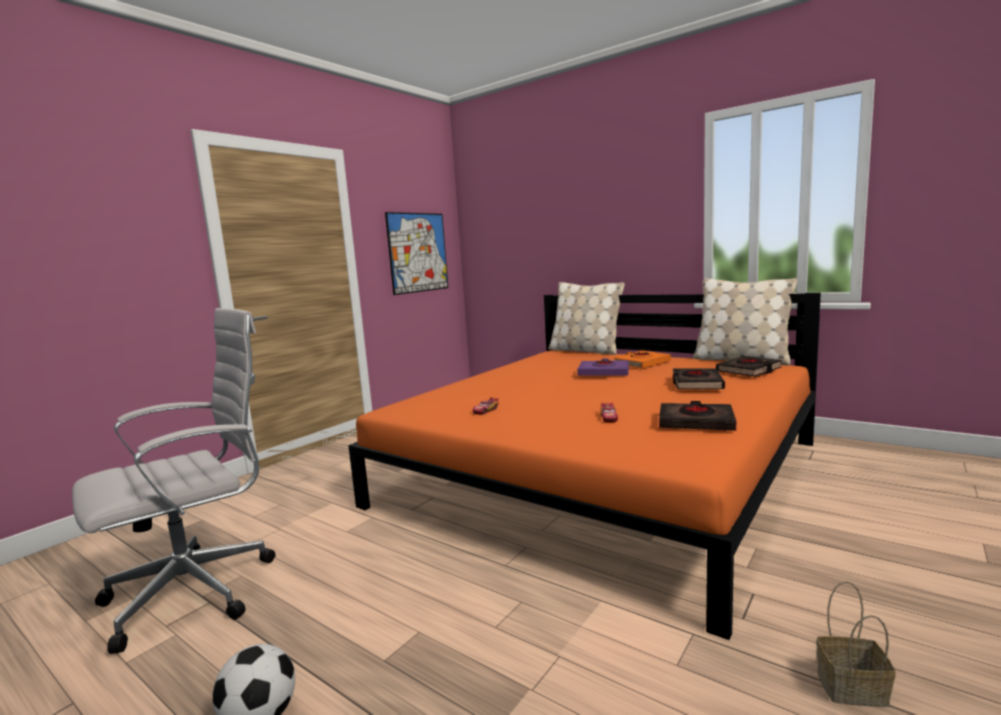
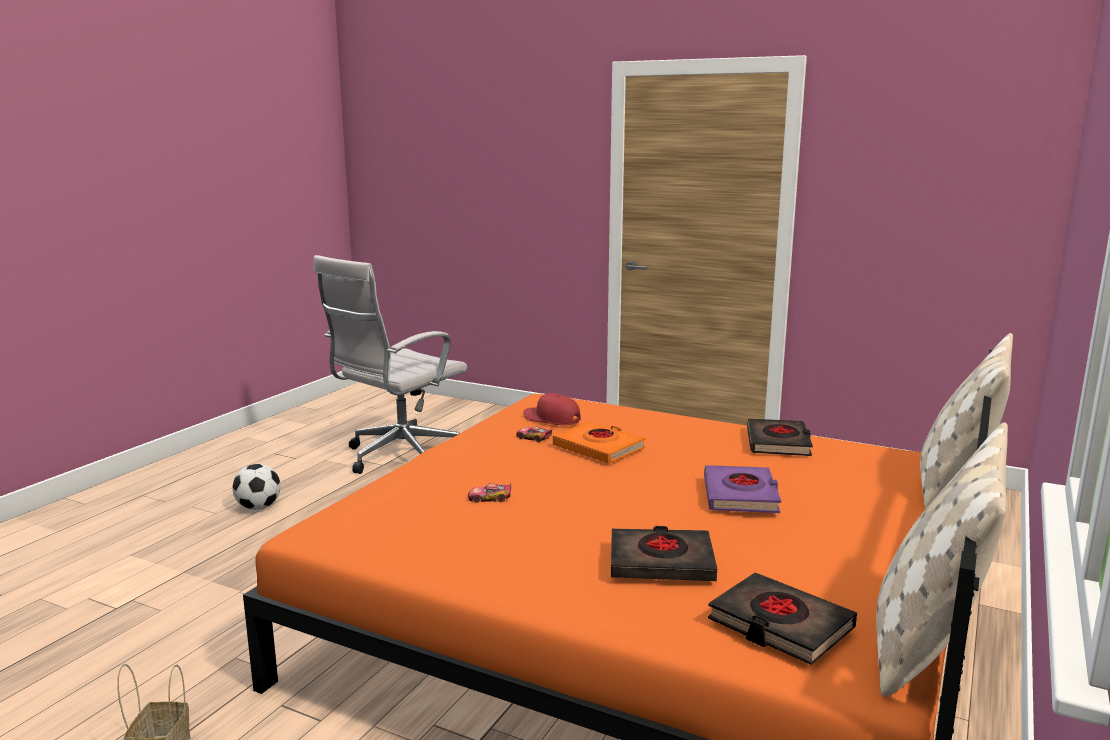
camera: 80 degrees right, 5 degrees up
(199, 590) = (398, 457): white office chair -> white office chair turned 90 degrees clockwise
(418, 252) = (933, 215): picture -> none
(445, 406) = (551, 419): none -> red cap
(642, 363) = (839, 530): orange book -> orange book (599, 448)
(696, 422) = (452, 547): black book -> black book (778, 443)

